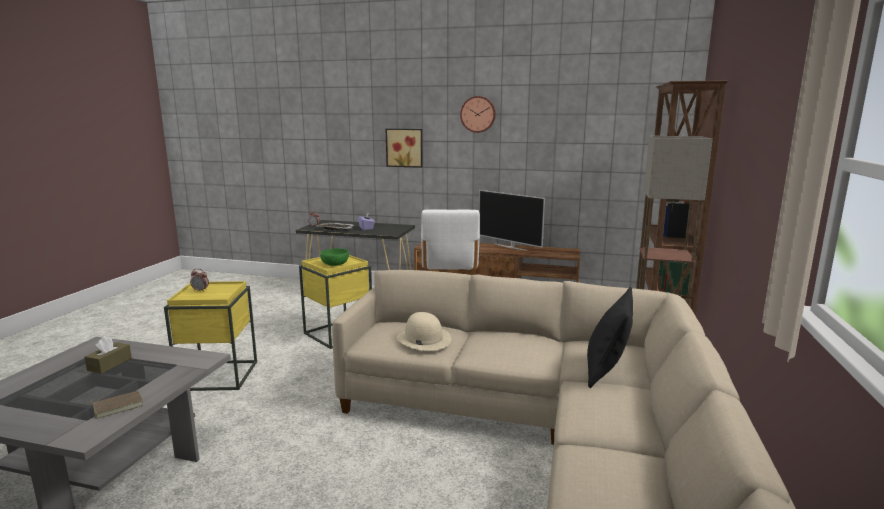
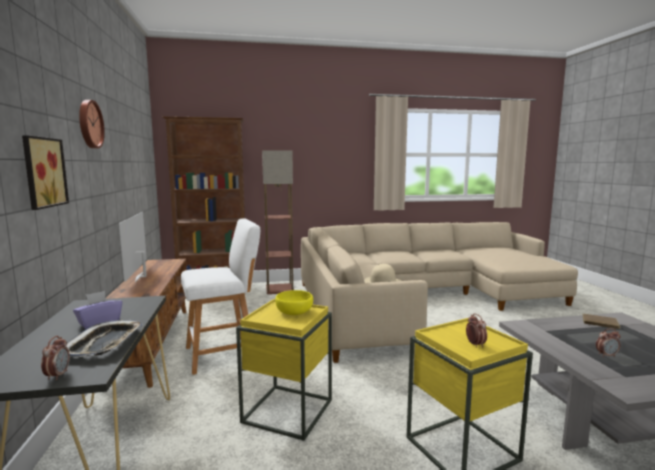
camera: 115 degrees left, 5 degrees down
(110, 364) = (606, 355): brown tissue box -> alarm clock
(335, 264) = (293, 312): green bowl -> yellow bowl
(510, 247) = (141, 276): television -> television turned 150 degrees clockwise
(606, 371) = (365, 255): black pillow -> none

